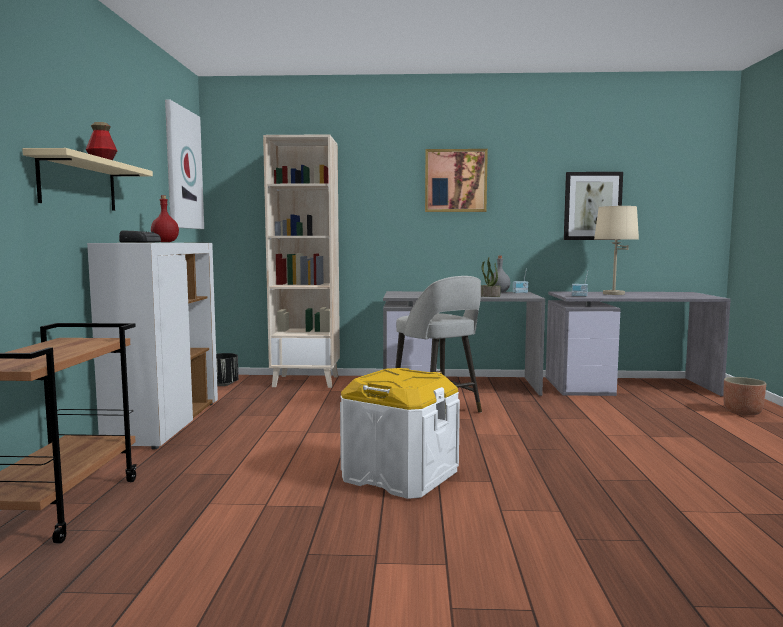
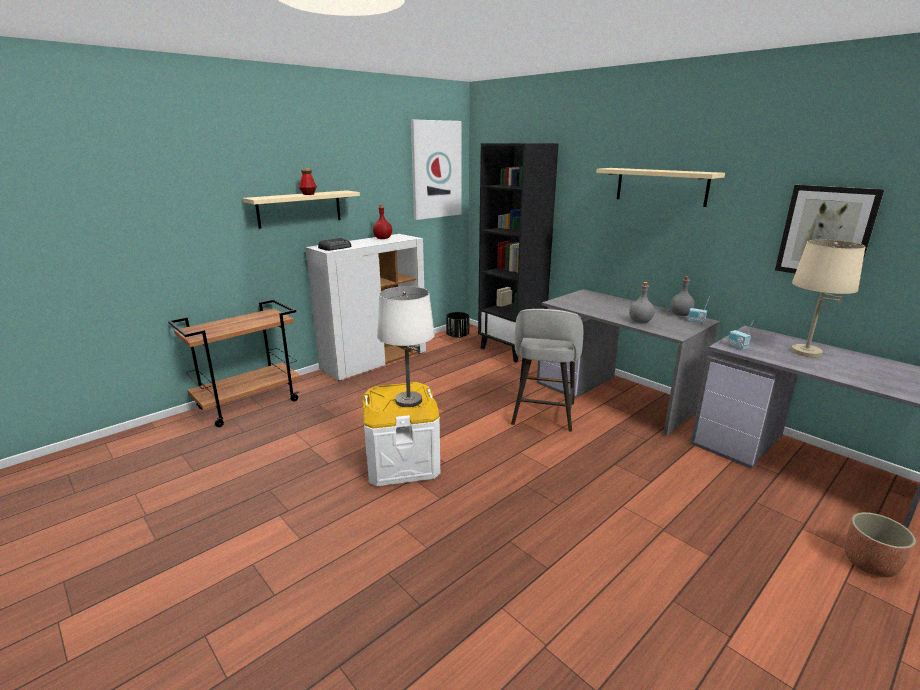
camera: 45 degrees right, 15 degrees up
(306, 381) = (511, 350): beige bookcase -> black bookcase
(420, 377) = (408, 401): none -> white table lamp
(455, 180) = (661, 186): picture -> beige shelf
(489, 296) = (639, 321): potted plant -> grey bottle

